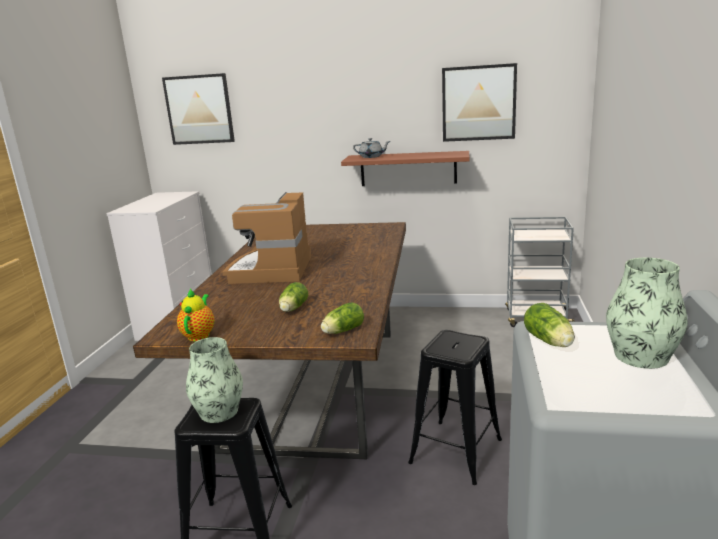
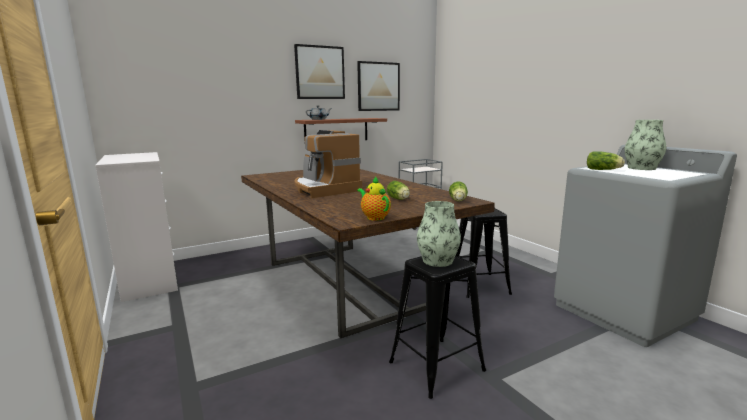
camera: 40 degrees left, 5 degrees down
(199, 109) = (159, 75): picture -> picture (320, 72)

